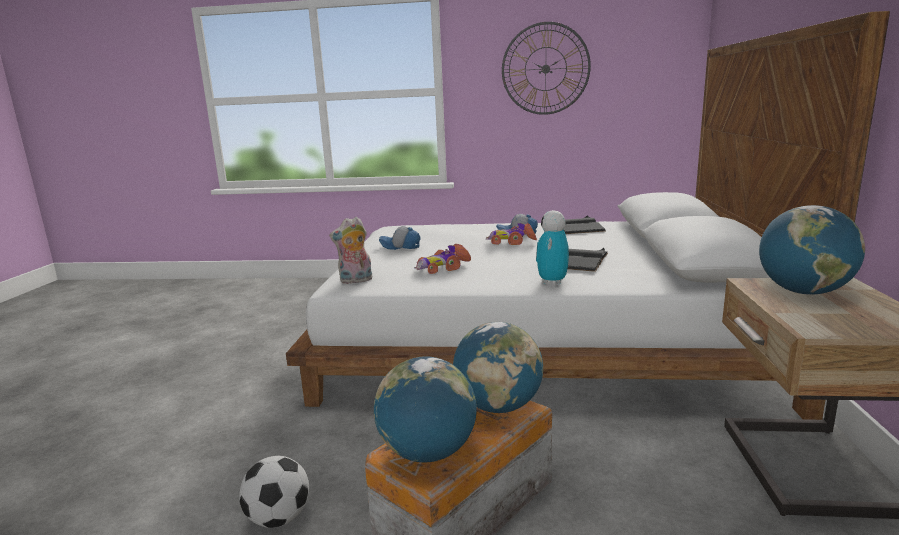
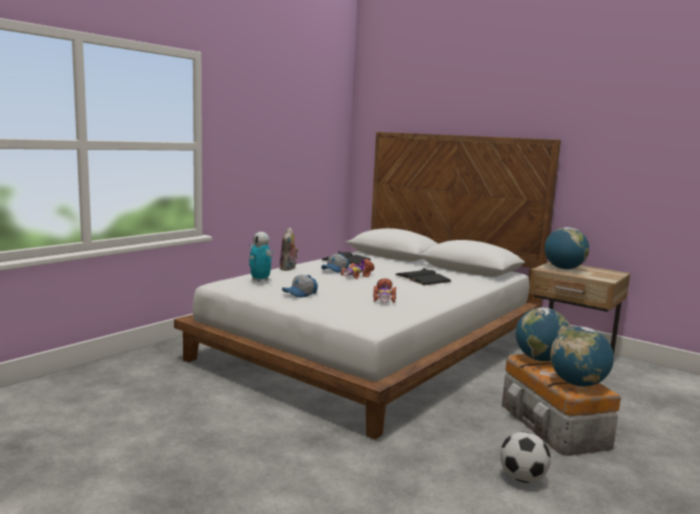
camera: 60 degrees left, 5 degrees down
(355, 281) = (370, 320): plush toy -> plush toy (288, 268)
(545, 69) = (272, 133): wall clock -> none
(552, 282) = (454, 291): toy robot -> toy robot (260, 280)

